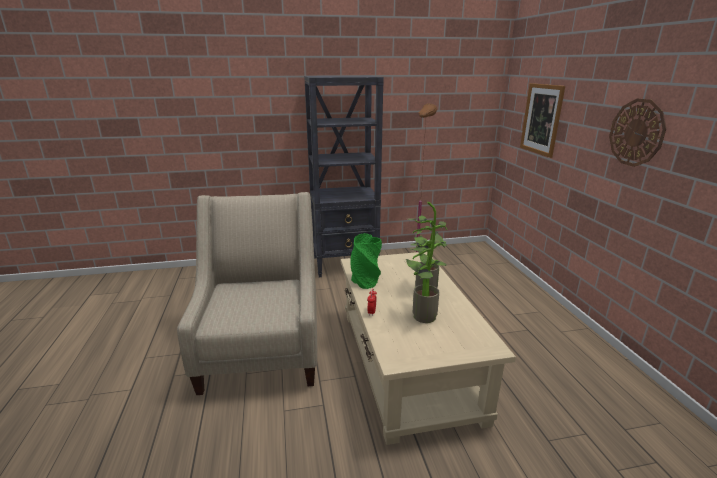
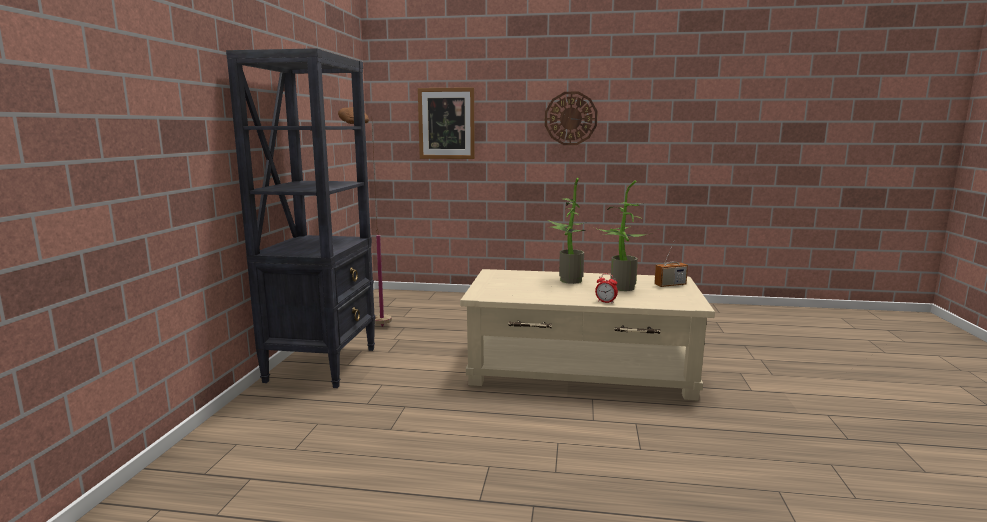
camera: 70 degrees left, 10 degrees down
(262, 350) = (507, 454): beige armchair -> none
(365, 280) = (532, 296): green vase -> none
(460, 343) = (670, 285): none -> radio

